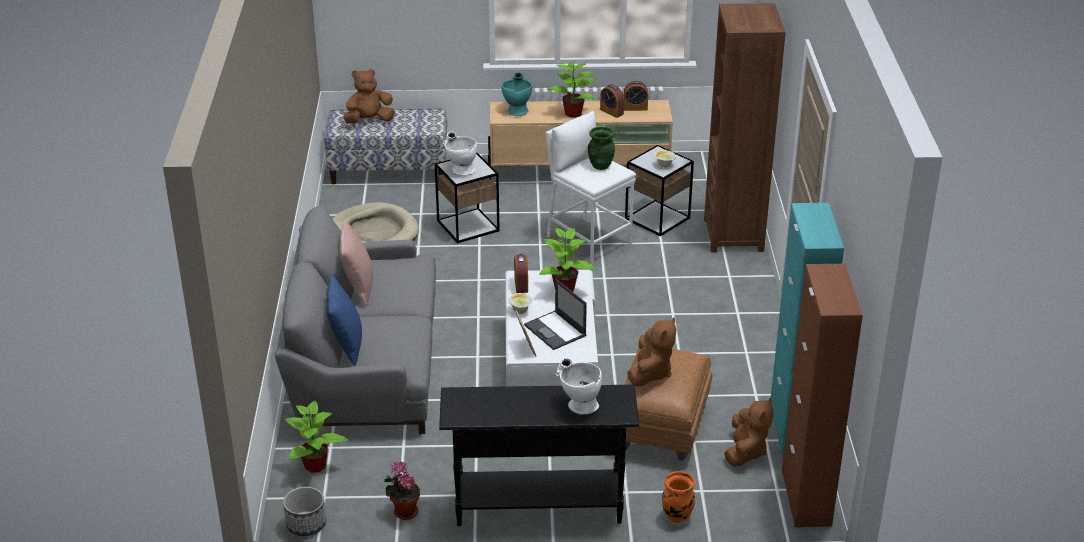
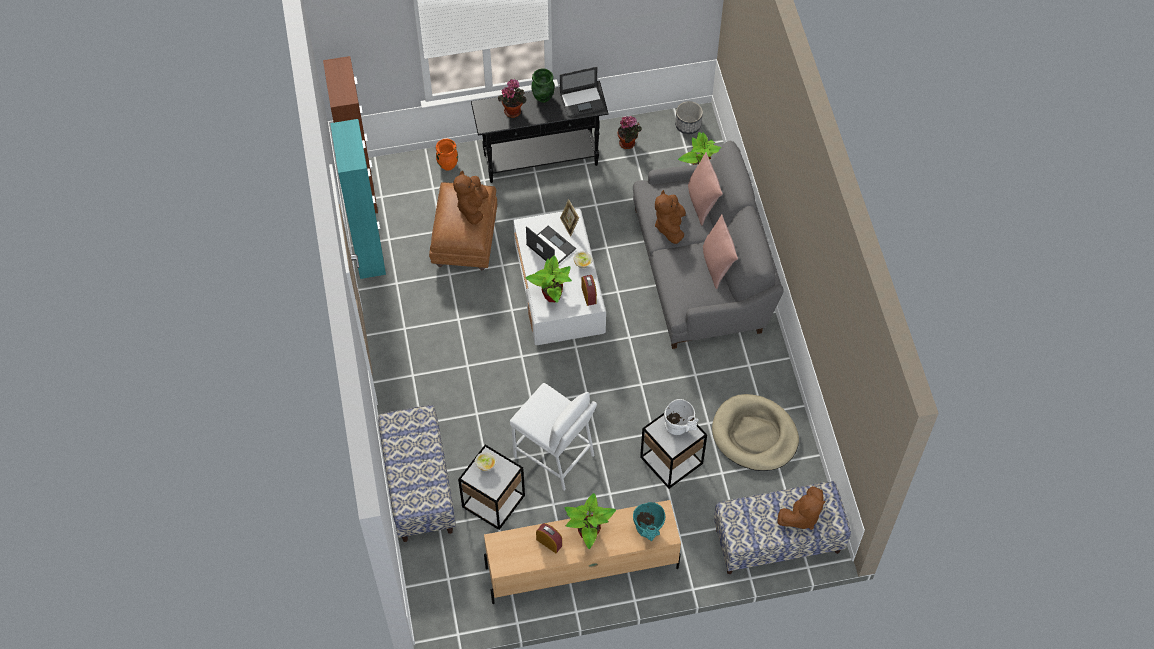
camera: 170 degrees right, 25 degrees up
(346, 345) = (702, 203): blue pillow -> pink pillow
(473, 404) = (582, 101): none -> laptop
(578, 405) = (513, 110): white vase -> potted plant
(600, 165) = (543, 420): green vase -> green vase (543, 97)
(635, 108) = (525, 554): alarm clock -> none
(733, 235) = (418, 486): brown bookcase -> bench
(745, 451) = (403, 226): brown plush toy -> brown plush toy (670, 226)

